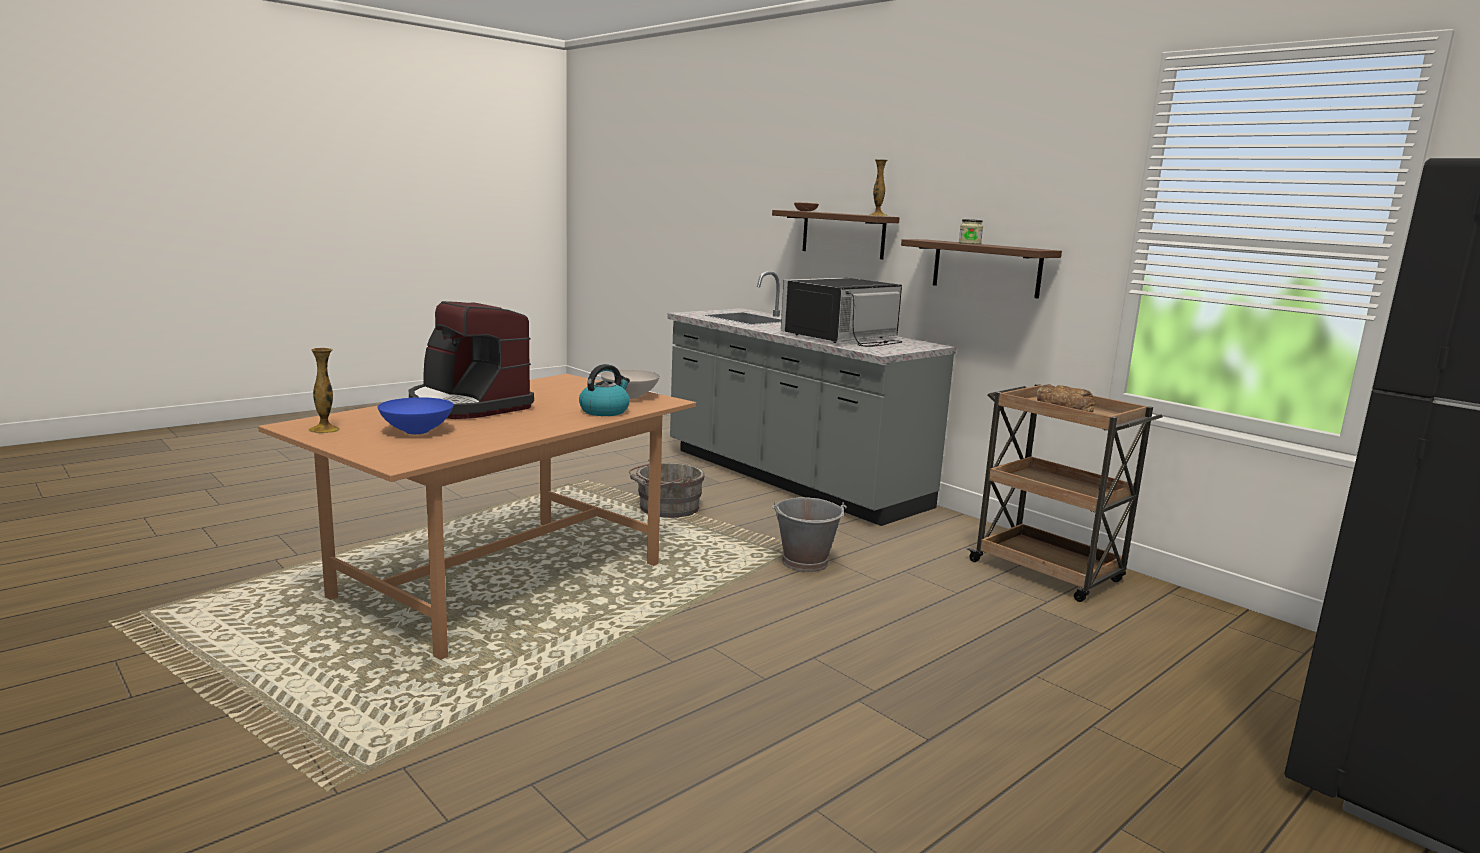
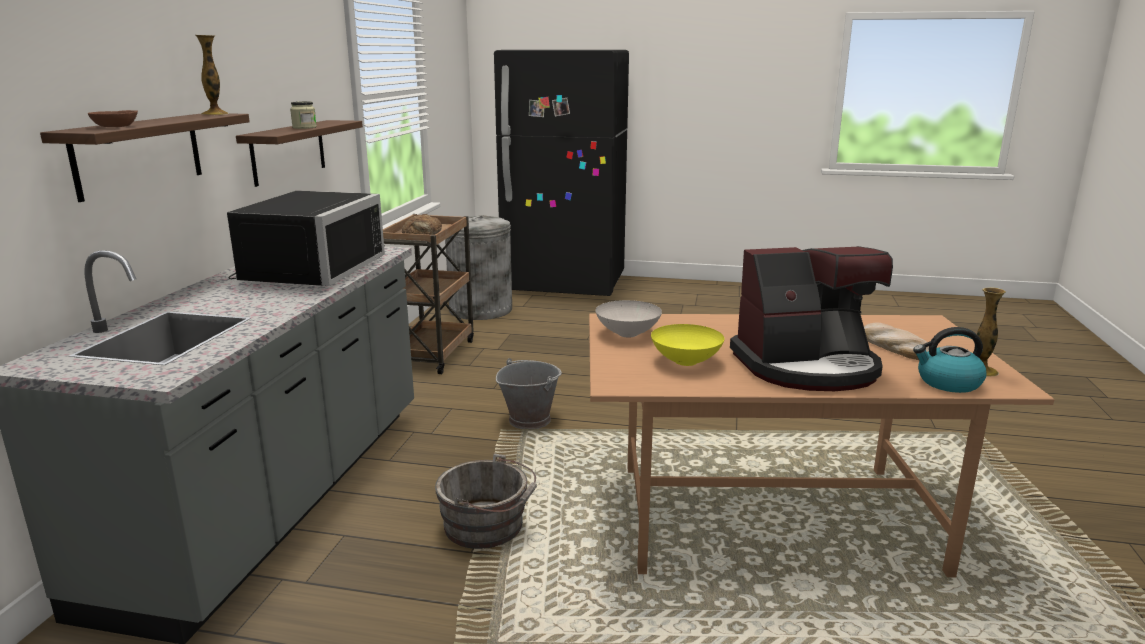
camera: 125 degrees left, 5 degrees up
(415, 431) = (894, 346): blue bowl -> bread
(468, 405) = (807, 366): coffee machine -> coffee machine turned 75 degrees clockwise
(552, 392) = (685, 362): none -> yellow bowl
(605, 411) = (693, 324): kettle -> kettle (947, 383)
(844, 338) = (306, 270): black microwave -> black microwave turned 90 degrees counterclockwise
(1254, 650) = (480, 309): none -> grey trash can

